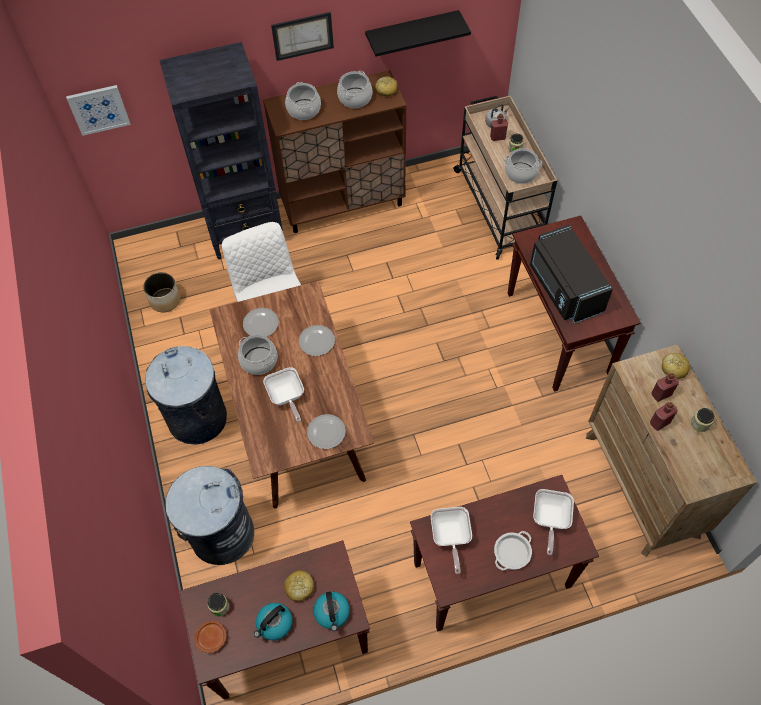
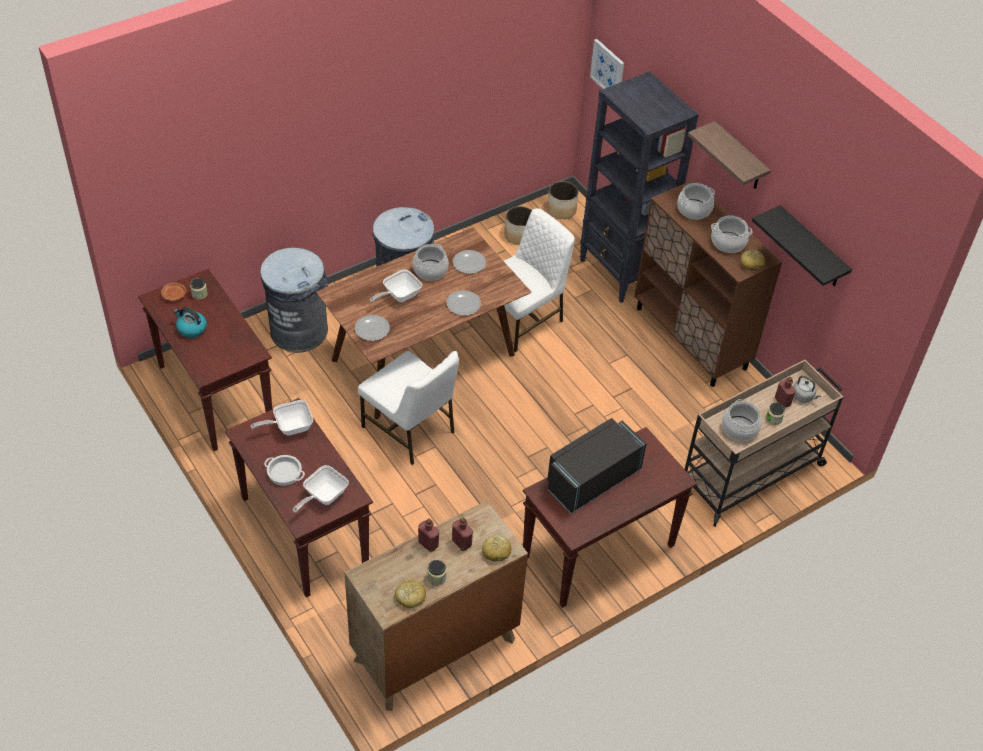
camera: 70 degrees right, 10 degrees down
(145, 257) = (561, 210): none -> planter
(299, 587) = (224, 337): bread -> bread (410, 597)
(302, 36) = (739, 158): picture -> shelf
(332, 613) = (207, 362): kettle -> none
(387, 452) = (410, 430): none -> white chair
(549, 520) = (322, 497): frying pan -> frying pan turned 45 degrees counterclockwise

